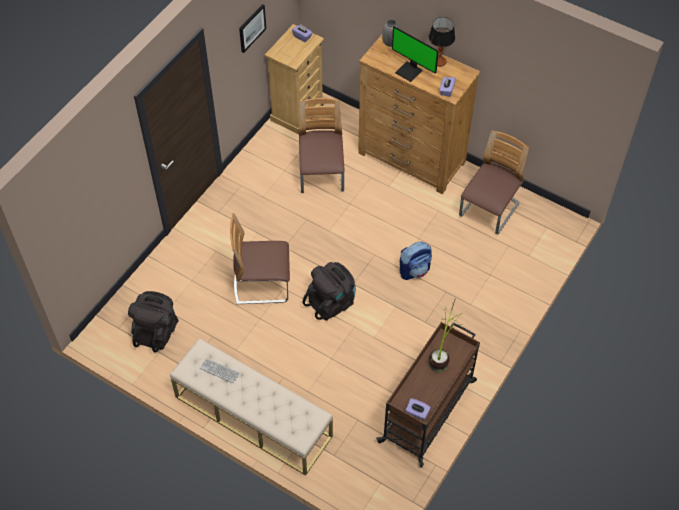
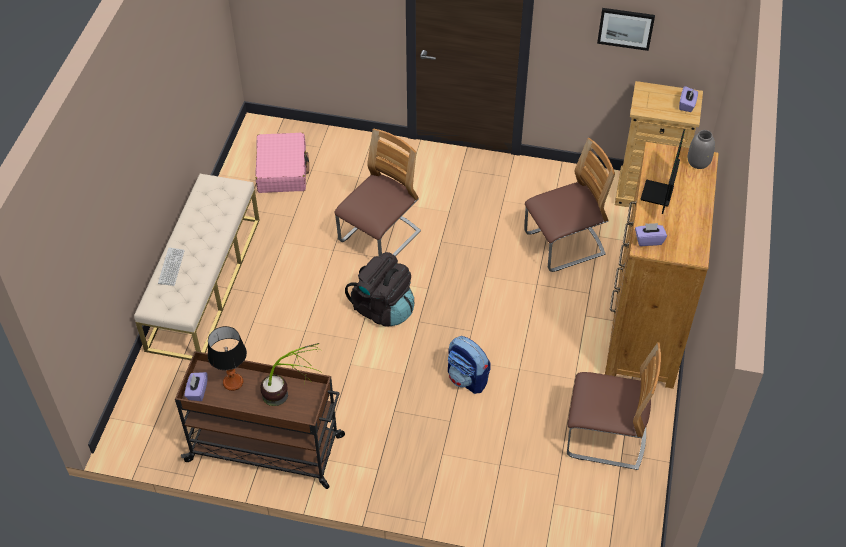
camera: 70 degrees right, 5 degrees down
(156, 331) = (282, 170): black backpack -> pink suitcase
(219, 371) = (215, 210): keyboard -> keyboard (171, 267)
(262, 284) = (380, 238): chair -> chair turned 60 degrees clockwise
(439, 61) = (696, 220): table lamp -> table lamp (233, 382)

